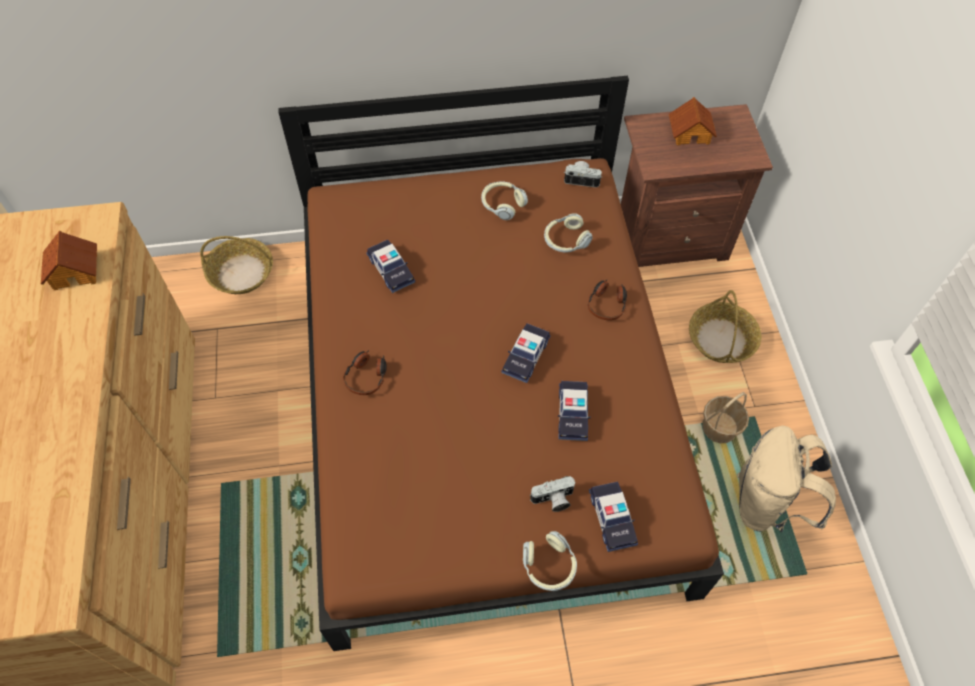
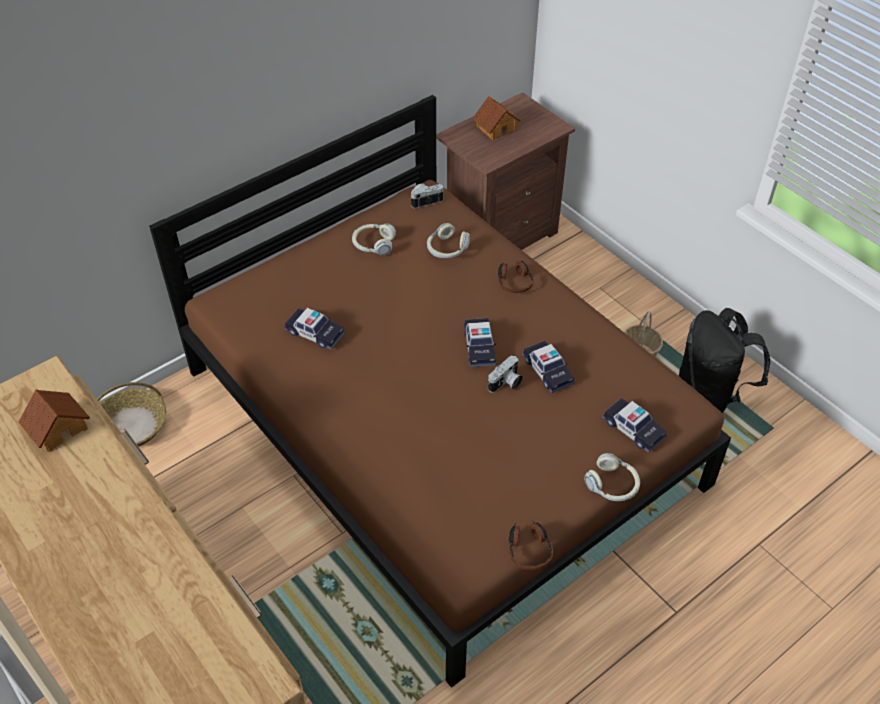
camera: 30 degrees left, 10 degrees down
(367, 376) = (357, 422): headphones -> headphones (529, 549)
(553, 500) = (579, 438): camera -> camera (506, 383)
(721, 340) = (594, 293): basket -> none
(767, 503) = (711, 393): beige backpack -> black backpack

